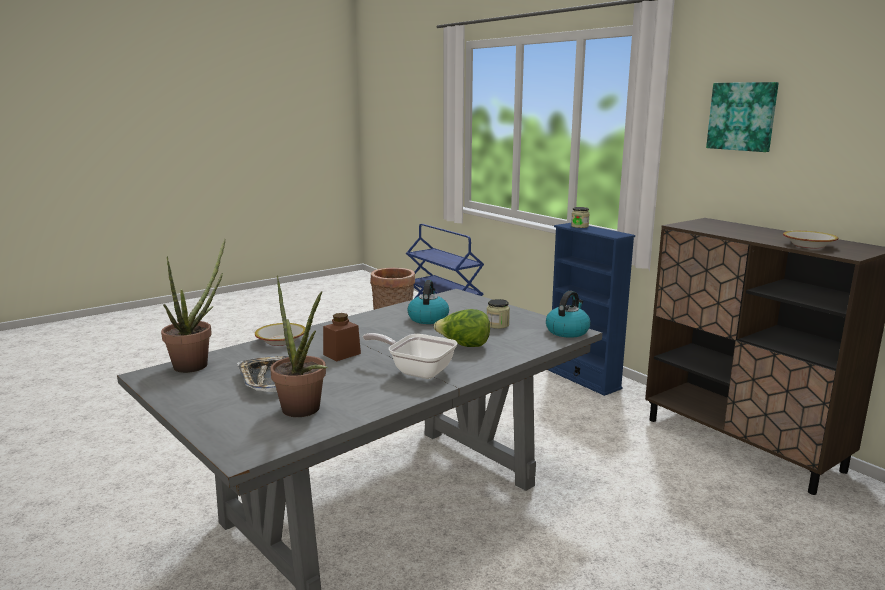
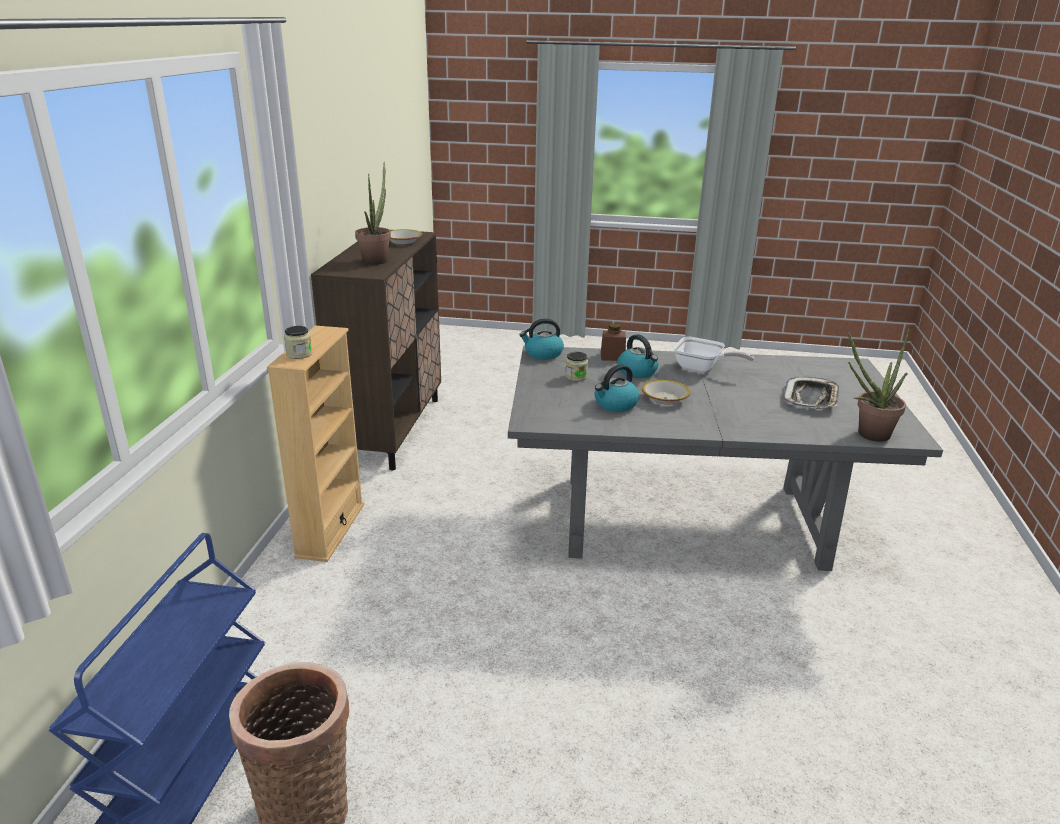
camera: 135 degrees left, 10 degrees up
(281, 341) = (777, 432): bowl -> bowl (665, 399)
(304, 412) = (805, 371): potted plant -> potted plant (377, 259)
(342, 354) = (738, 399): brown jar -> brown jar (612, 357)
(417, 371) = (702, 368): frying pan -> frying pan turned 45 degrees counterclockwise
(463, 345) = (638, 372): lettuce -> kettle
(583, 379) = (330, 530): blue bookcase -> beige bookcase
(742, 116) = (307, 157): picture -> none

